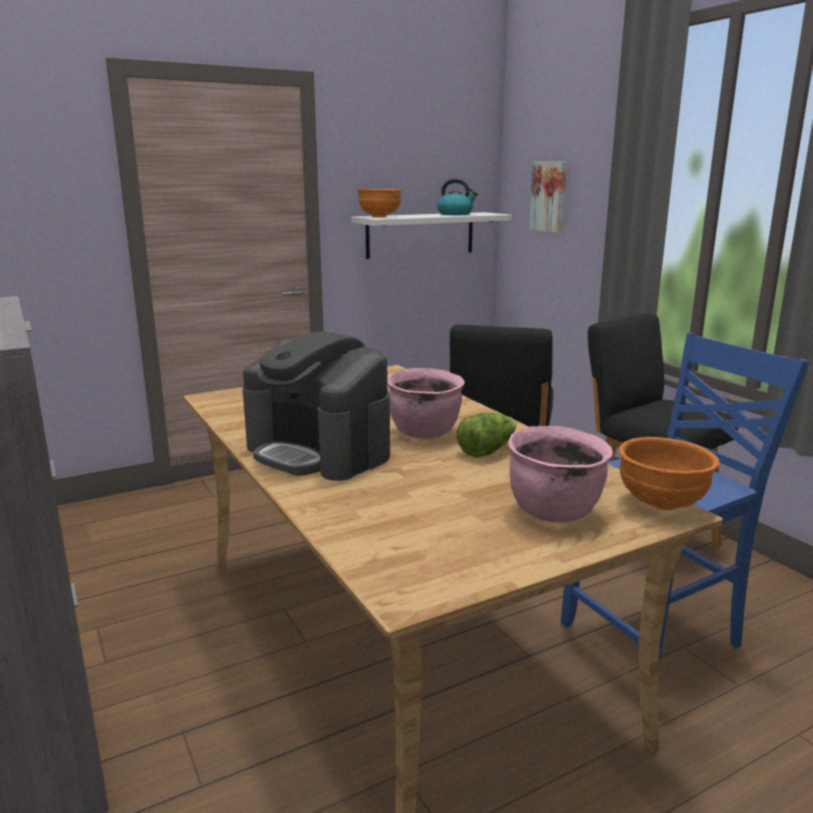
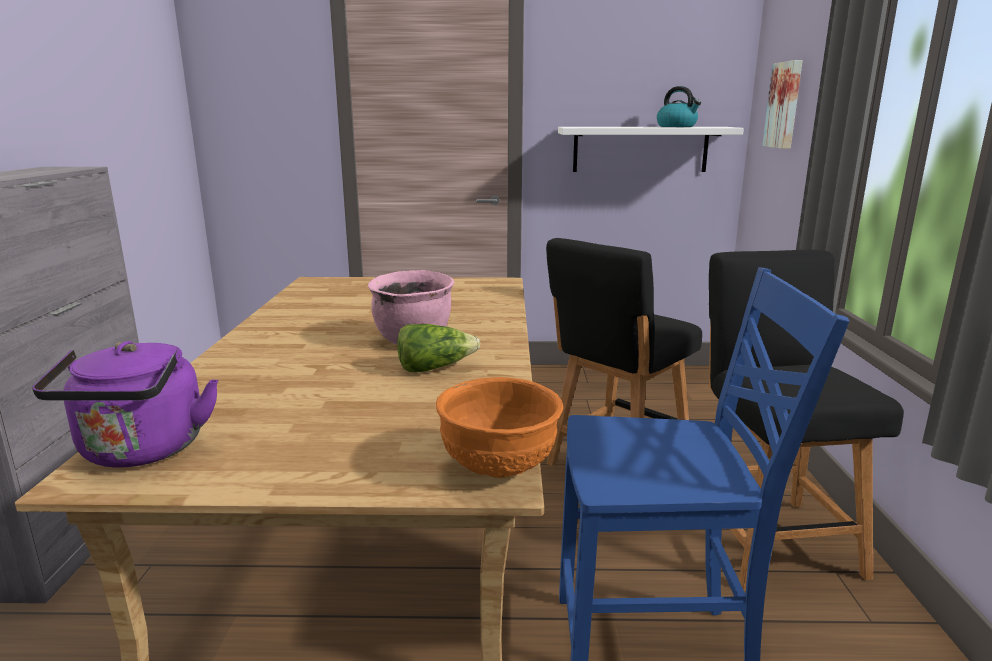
camera: 30 degrees right, 0 degrees up
(319, 451) = (295, 338): coffee machine -> none
(380, 217) = (580, 126): orange bowl -> none
(406, 567) = (141, 452): none -> purple kettle
(555, 512) = (370, 442): pink cooking pot -> none

